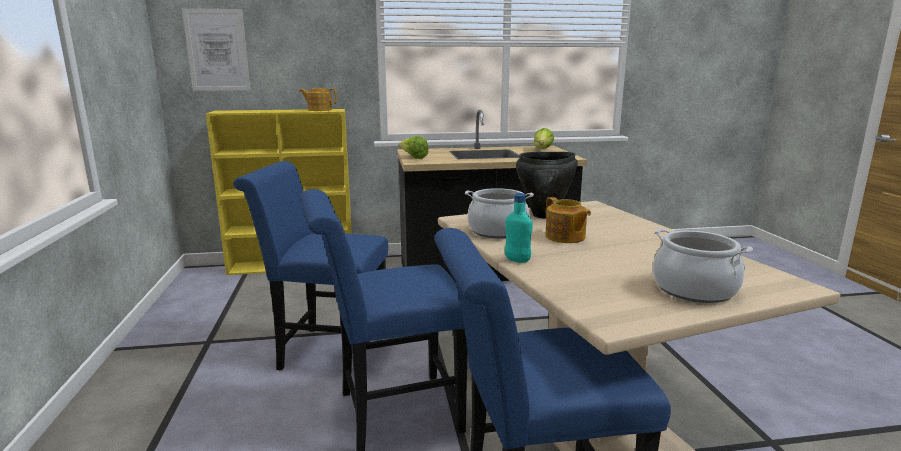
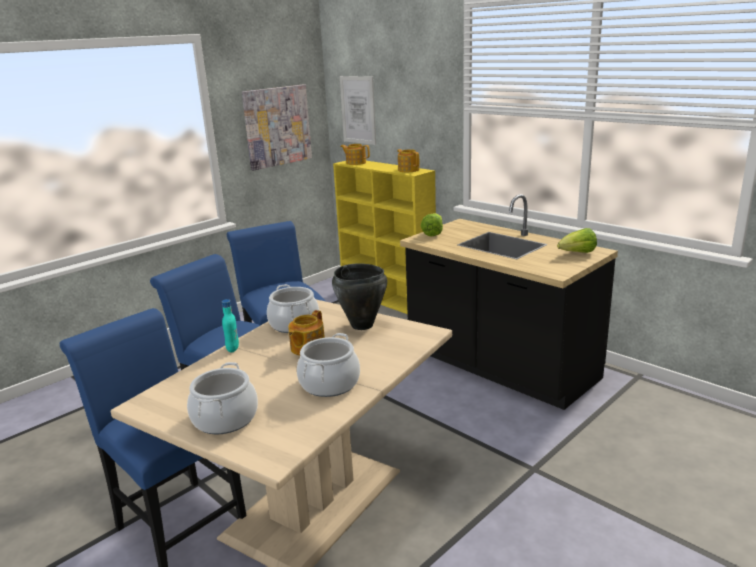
camera: 55 degrees right, 5 degrees up
(124, 64) = (277, 126): none -> picture
(234, 111) = (355, 163): none -> teapot
(656, 244) = (329, 384): none -> cooking pot

